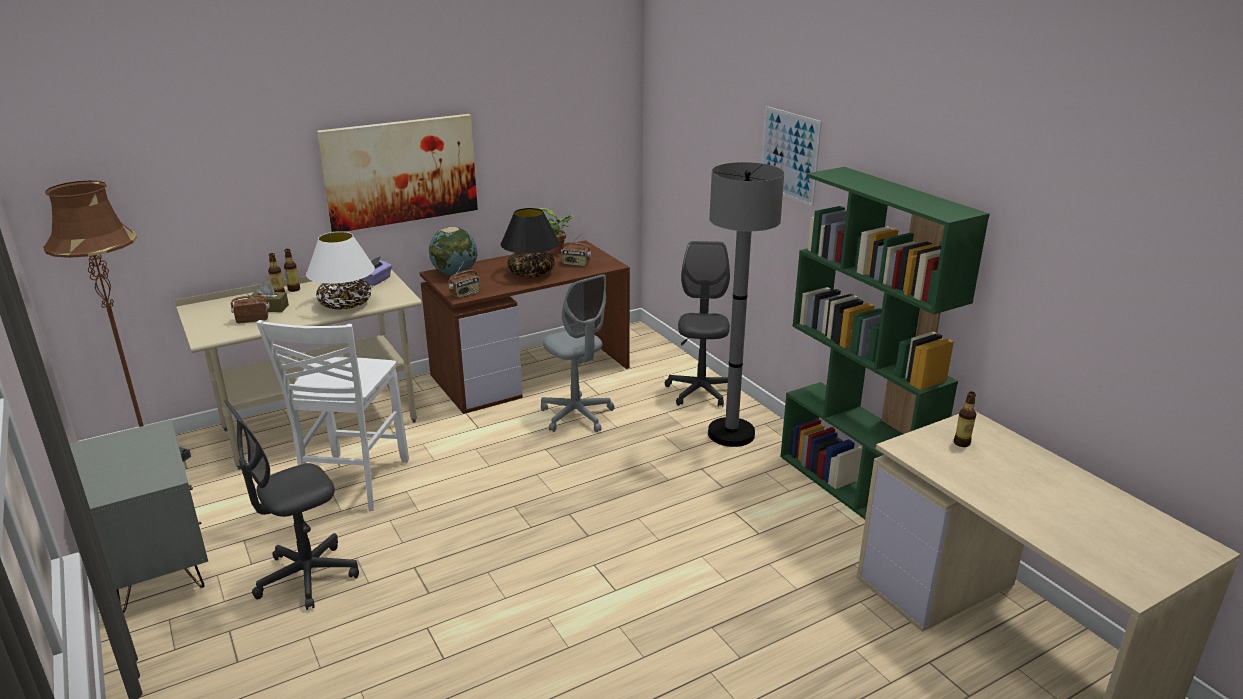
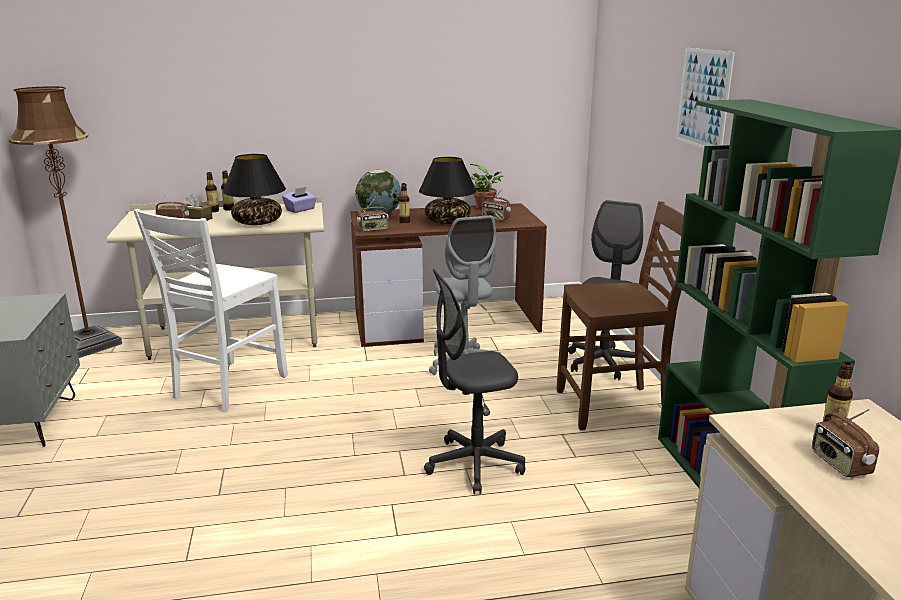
camera: 20 degrees right, 5 degrees down
(307, 577) = (129, 456): grey office chair -> grey office chair (474, 465)
(346, 304) = (258, 222): white table lamp -> black table lamp
(401, 172) = (339, 113): picture -> none
(488, 279) = (404, 221): none -> bottle
(731, 434) = (614, 407): grey floor lamp -> brown chair
(977, 466) = (839, 464): none -> radio

